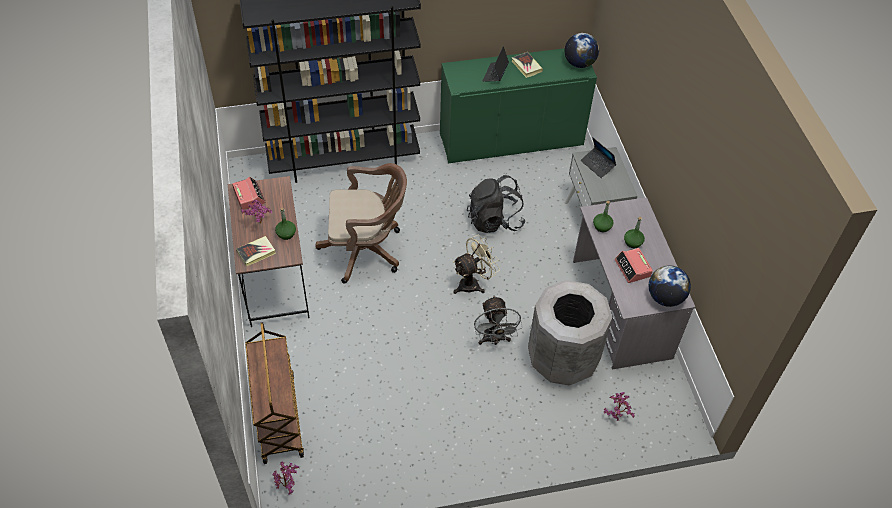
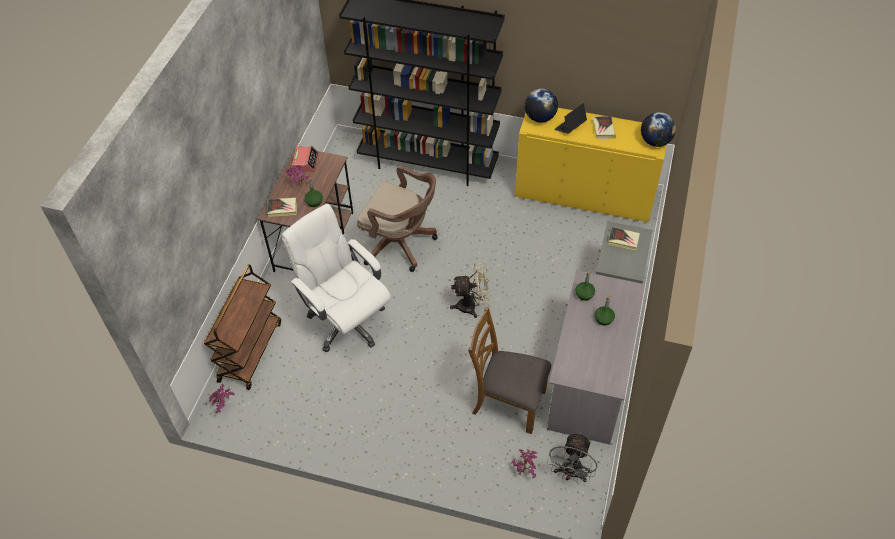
camera: 30 degrees right, 0 degrees up
(359, 347) = (346, 321): none -> white office chair
(494, 220) = (524, 259): black backpack -> none
(494, 340) = (459, 361): grey fan -> grey fan (570, 474)
(511, 140) = (584, 195): green cabinet -> yellow cabinet
(562, 359) = (508, 402): grey trash can -> brown chair
(597, 165) = (623, 240): laptop -> book
(632, 268) = (588, 342): alarm clock -> none
(665, 297) = (600, 379): globe -> globe (540, 118)

